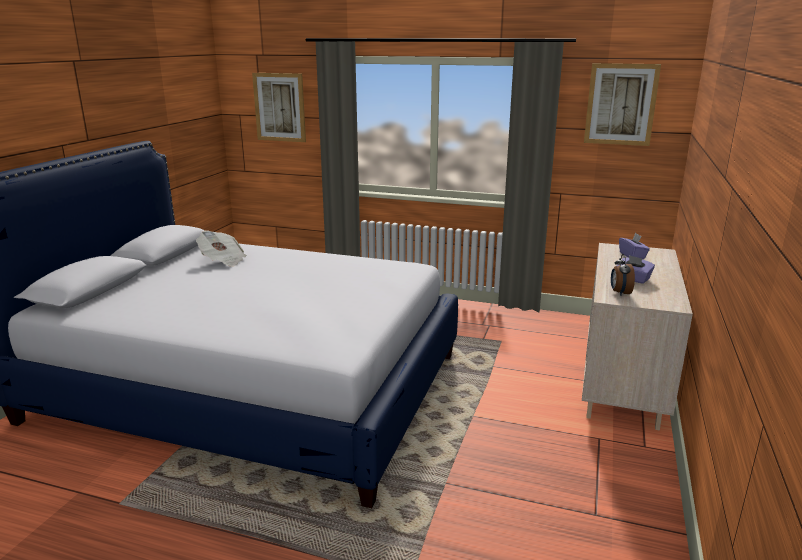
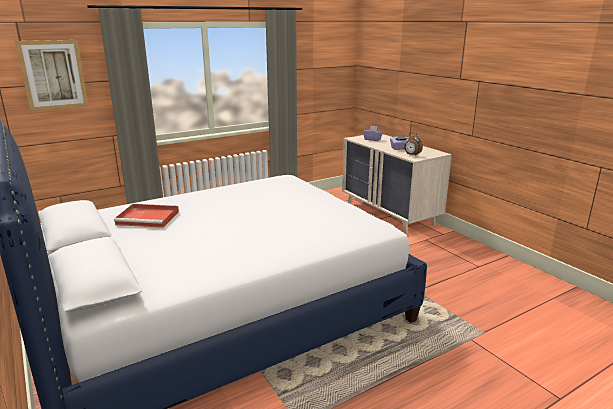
camera: 50 degrees left, 0 degrees up
(223, 260) = (149, 218): newspaper -> red tray
(621, 104) = (323, 50): picture -> none

